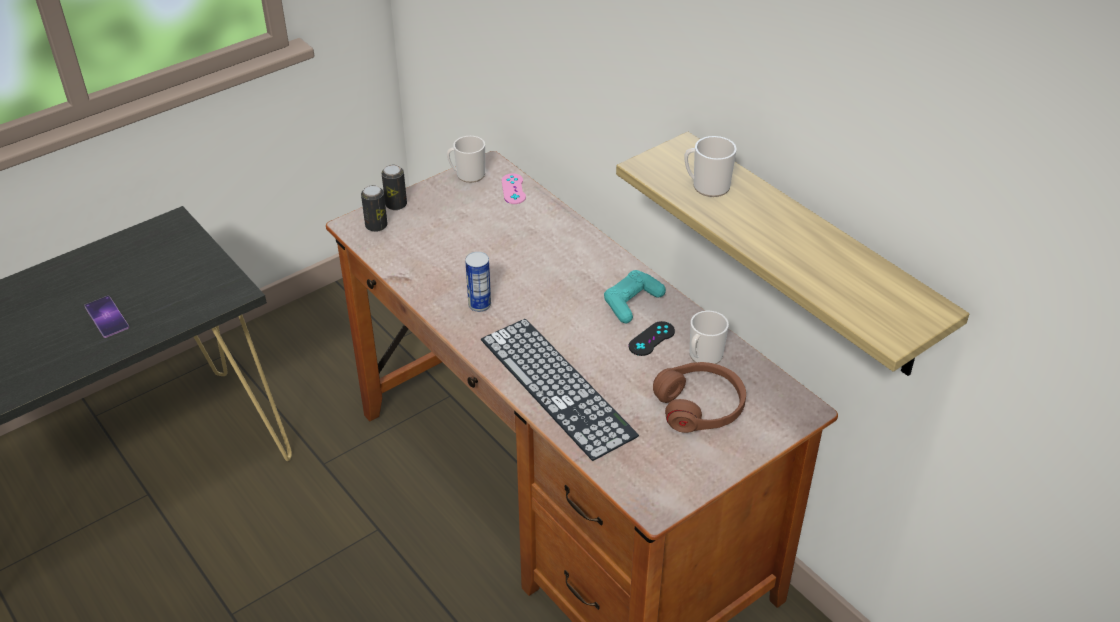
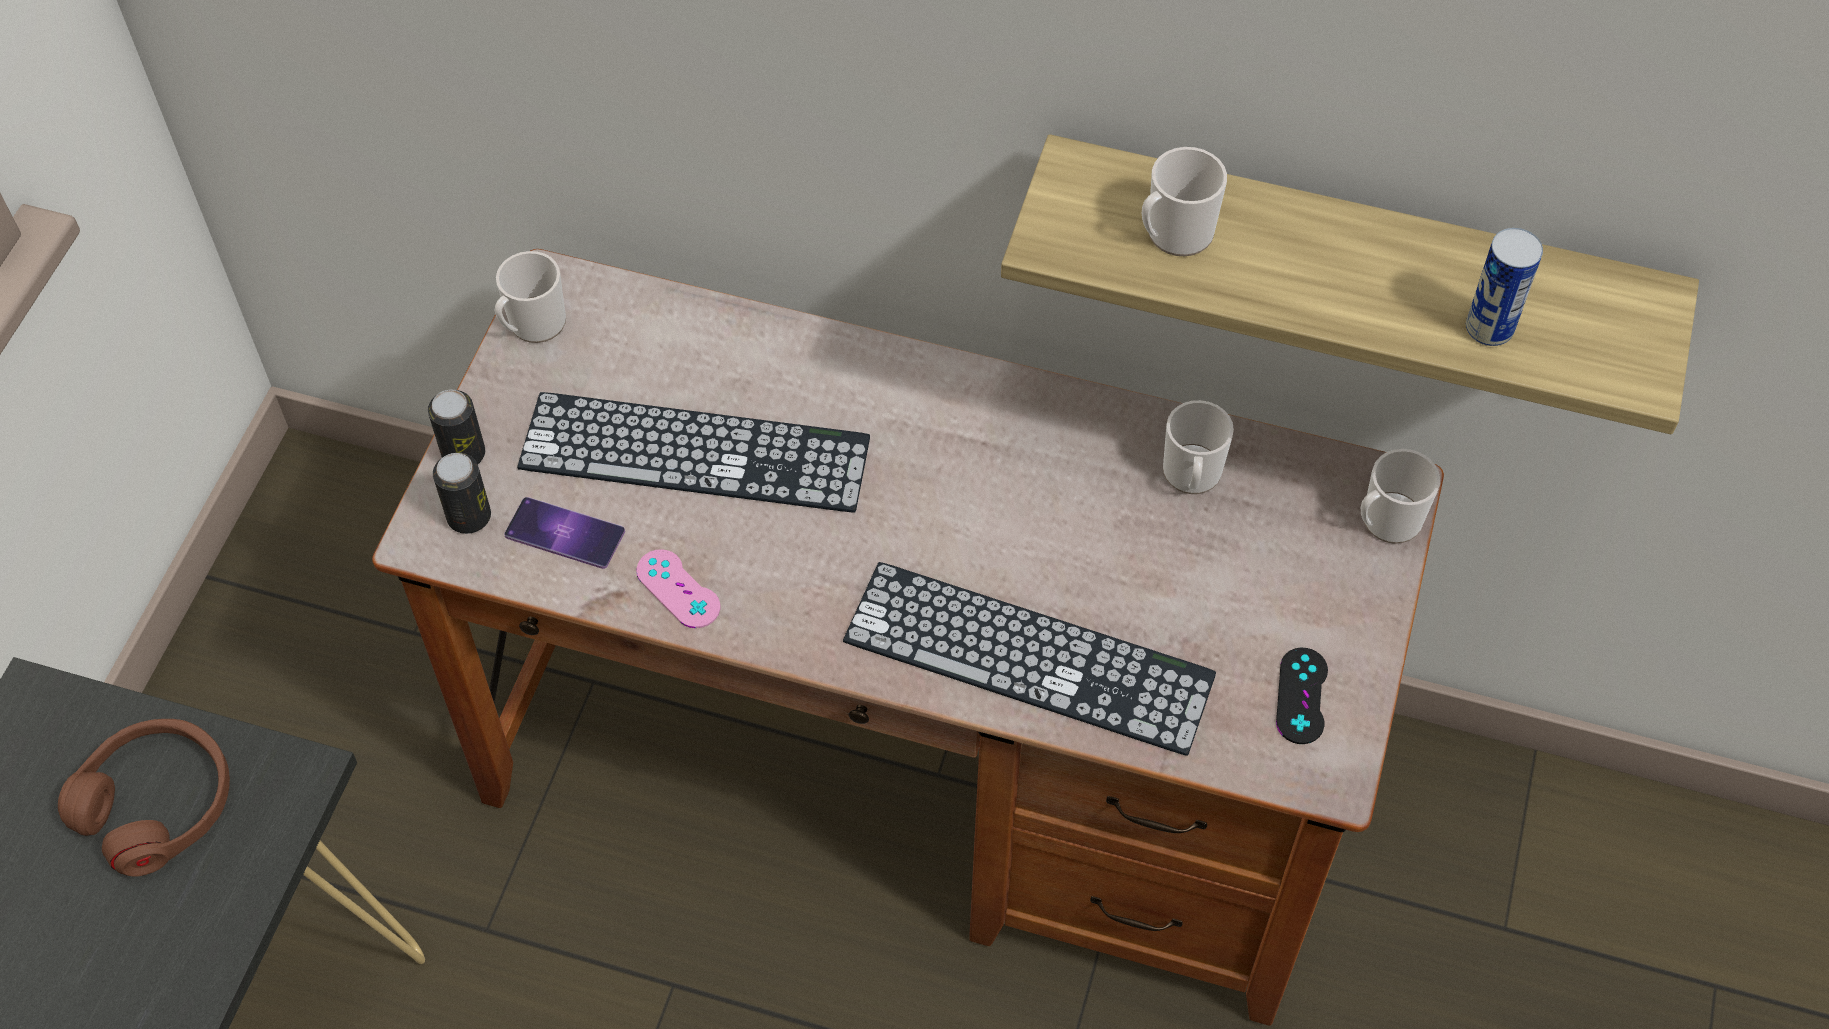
camera: 35 degrees left, 15 degrees up
(106, 317) = (101, 968): phone -> phone (565, 533)
(479, 305) = (782, 576): can -> can (1489, 328)
(488, 245) = (695, 452): none -> keyboard
(513, 189) = (637, 314): pink game controller -> pink game controller (678, 589)
(632, 302) = (1011, 436): turquoise game controller -> none
(651, 339) = (1094, 487): black game controller -> black game controller (1301, 696)
(700, 406) = (1255, 567): brown headphones -> brown headphones (157, 803)
(785, 420) = (1386, 522): none -> mug

